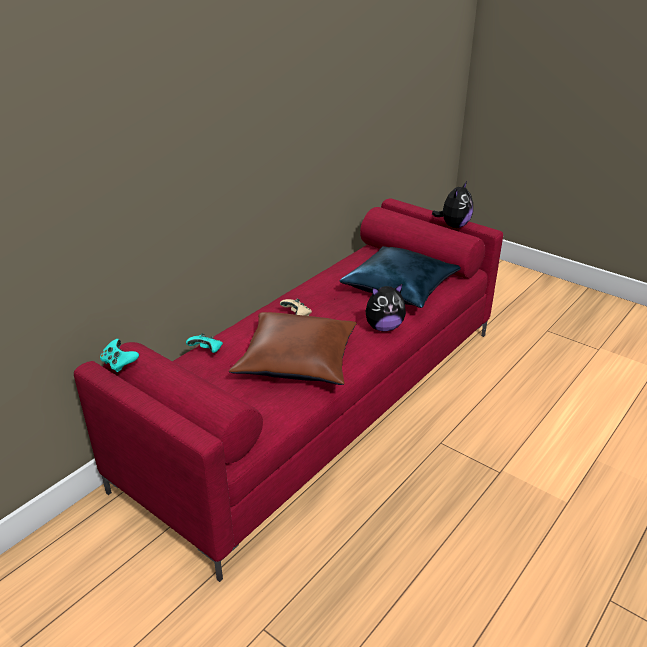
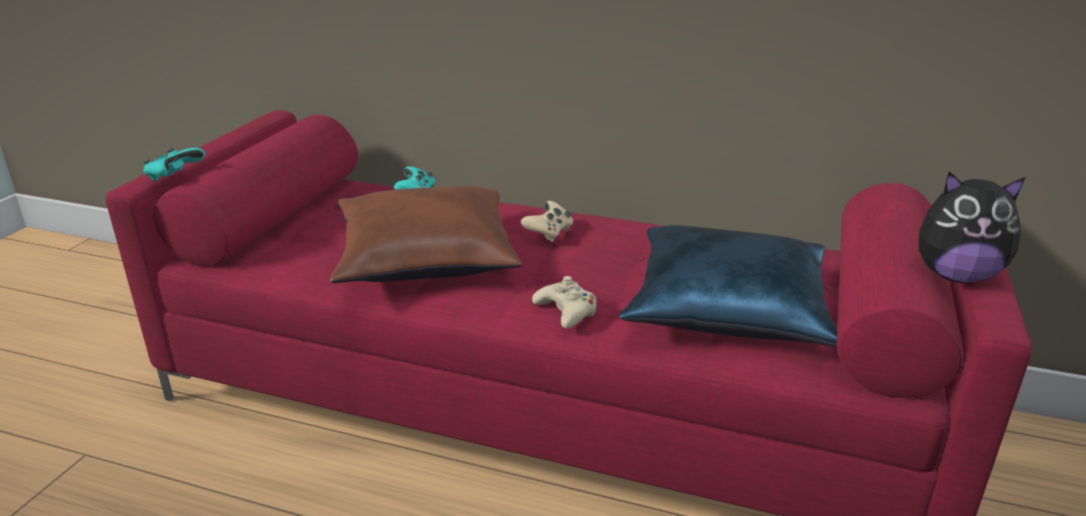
camera: 70 degrees right, 5 degrees down
(119, 363) = (282, 121): turquoise game controller -> turquoise game controller (175, 177)
(383, 327) = (566, 311): plush toy -> beige game controller

